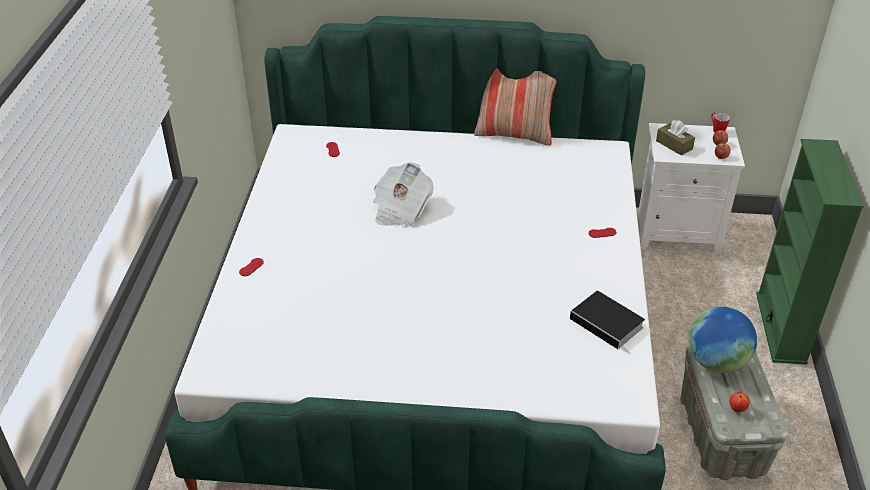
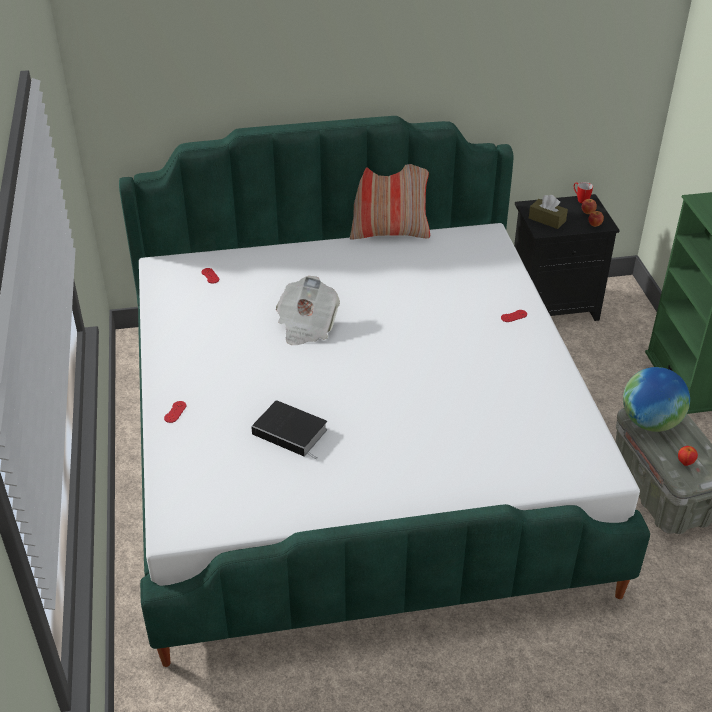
camera: 15 degrees left, 0 degrees up
(608, 324) = (555, 403): book -> book (292, 432)
(678, 231) = (553, 305): white nightstand -> black nightstand

